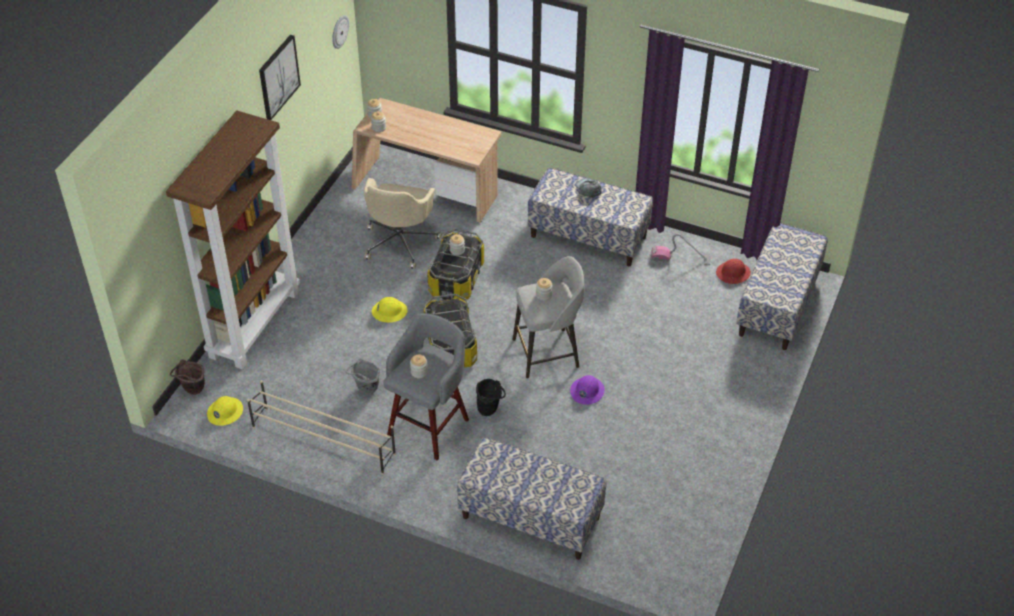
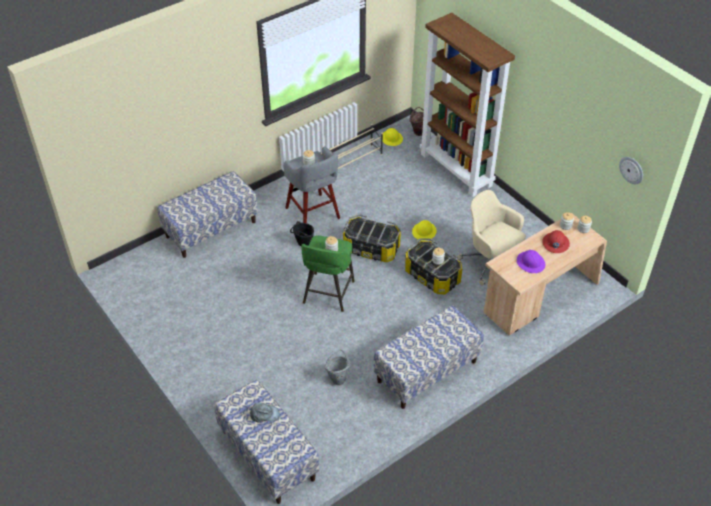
camera: 120 degrees right, 0 degrees up
(278, 77) = (561, 99): picture -> none
(365, 390) = (363, 197): grey bucket -> grey bucket (338, 378)
(548, 353) = (328, 293): grey stool -> green stool
(587, 391) = (279, 297): purple hard hat -> purple hard hat (530, 263)
(588, 189) = (440, 346): grey cap -> grey cap (264, 414)
(680, 258) = (363, 418): vacuum cleaner -> none
(733, 273) = (322, 445): red hard hat -> red hard hat (555, 243)

